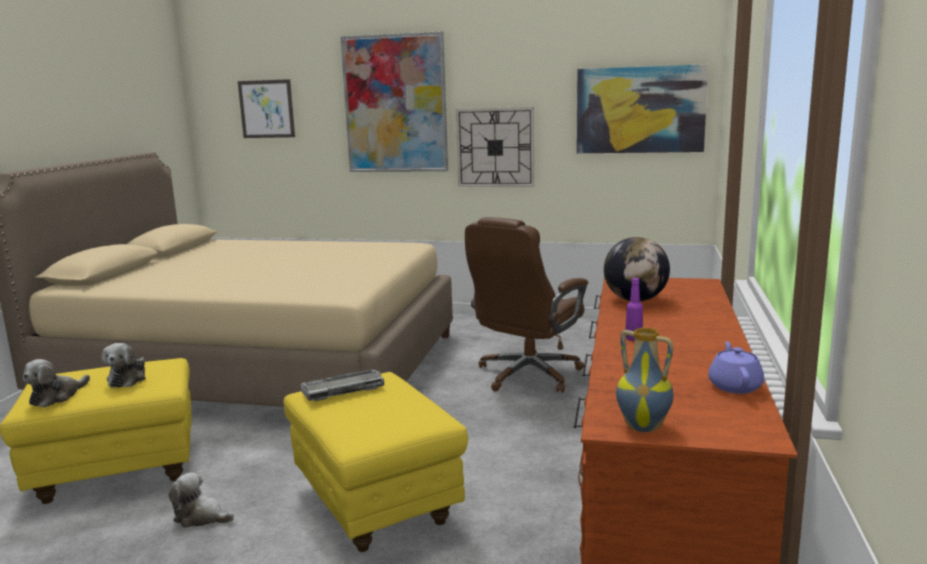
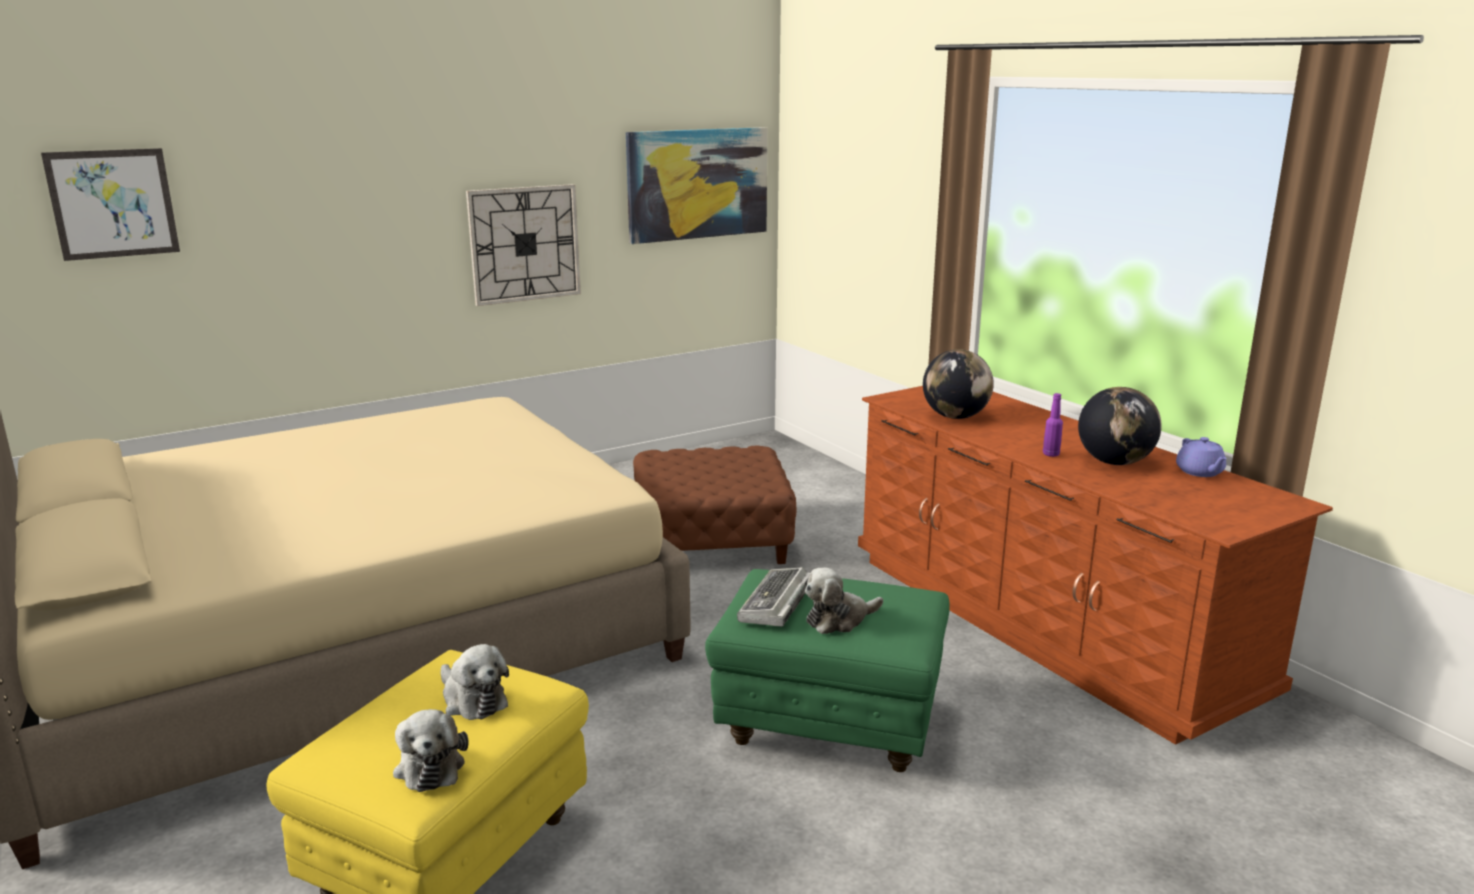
camera: 45 degrees left, 5 degrees up
(201, 517) = (681, 837): plush toy -> plush toy (839, 619)
(378, 505) = (830, 726): yellow ottoman -> green ottoman
(395, 104) = (368, 186): picture -> none
(527, 375) = (711, 539): brown office chair -> brown ottoman
(644, 426) = (1235, 521): vase -> none
(672, 357) = (1114, 462): none -> globe
(734, 386) = (1200, 472): purple teapot -> purple teapot turned 150 degrees counterclockwise

